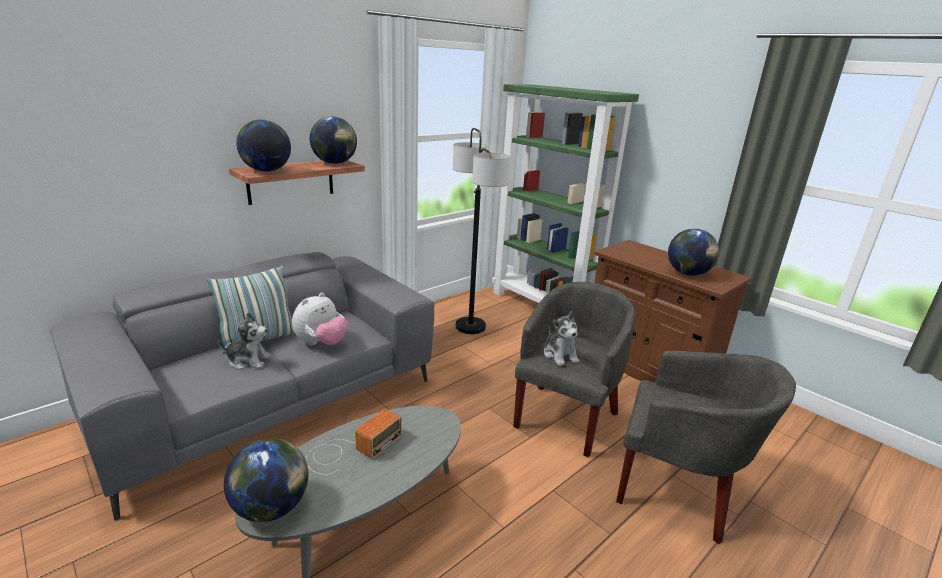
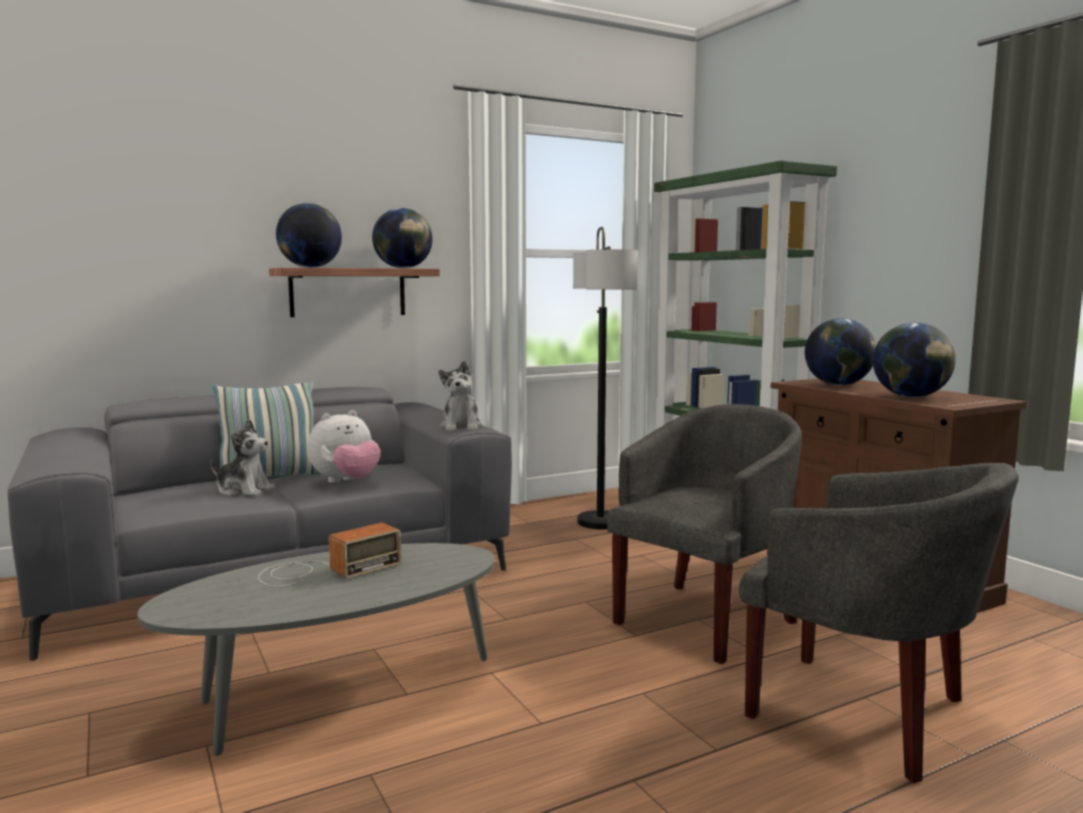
camera: 15 degrees right, 15 degrees down
(272, 507) = (189, 605): globe -> globe (838, 385)
(560, 355) = (678, 498): plush toy -> plush toy (461, 426)

